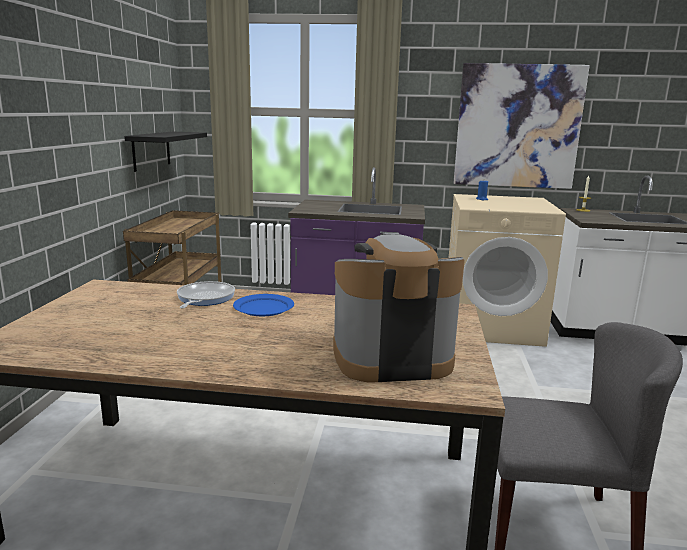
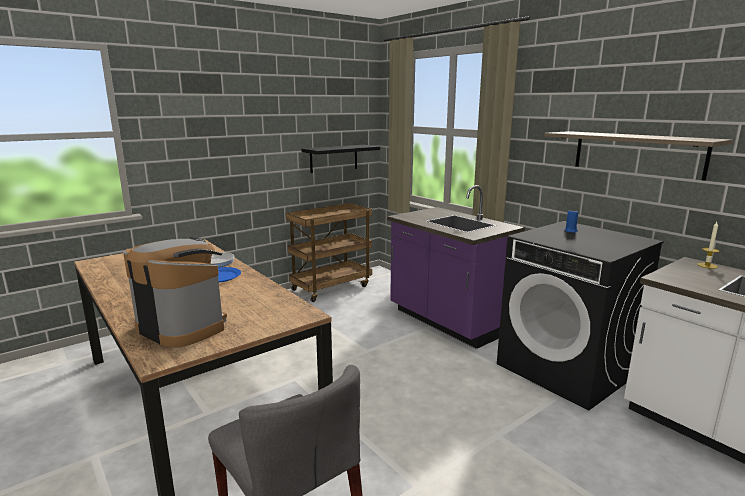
camera: 45 degrees right, 0 degrees up
(492, 326) = (566, 369): beige washing machine -> black washing machine
(517, 126) = (637, 154): picture -> shelf

